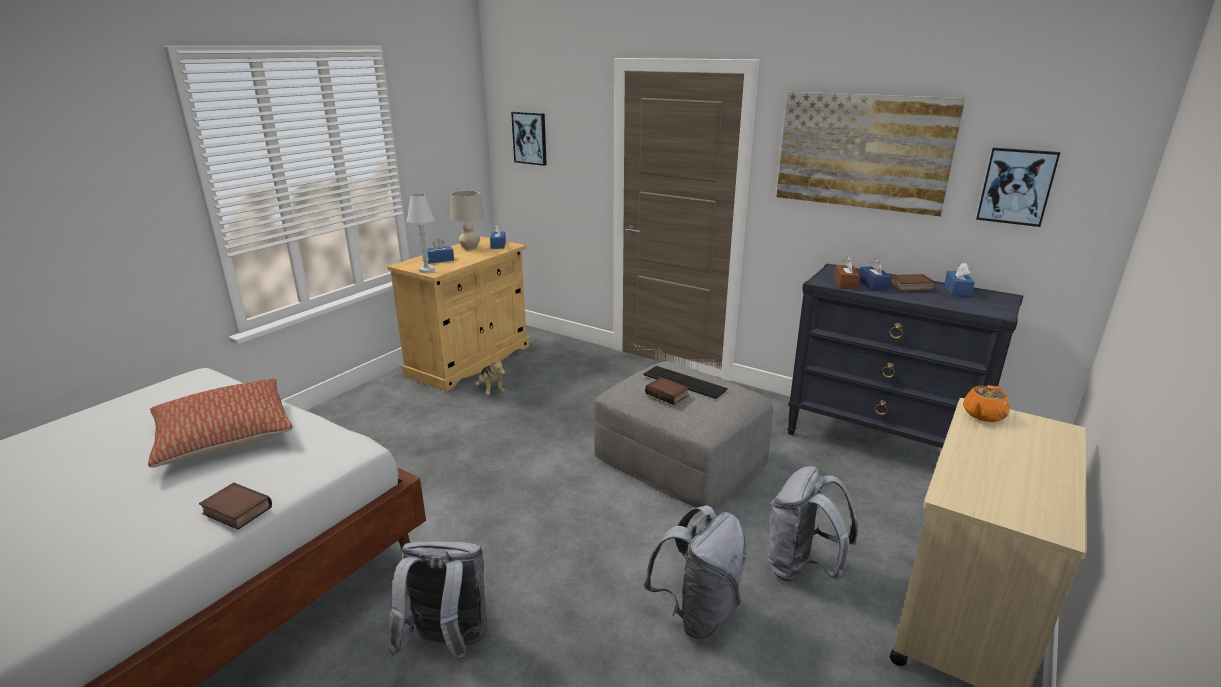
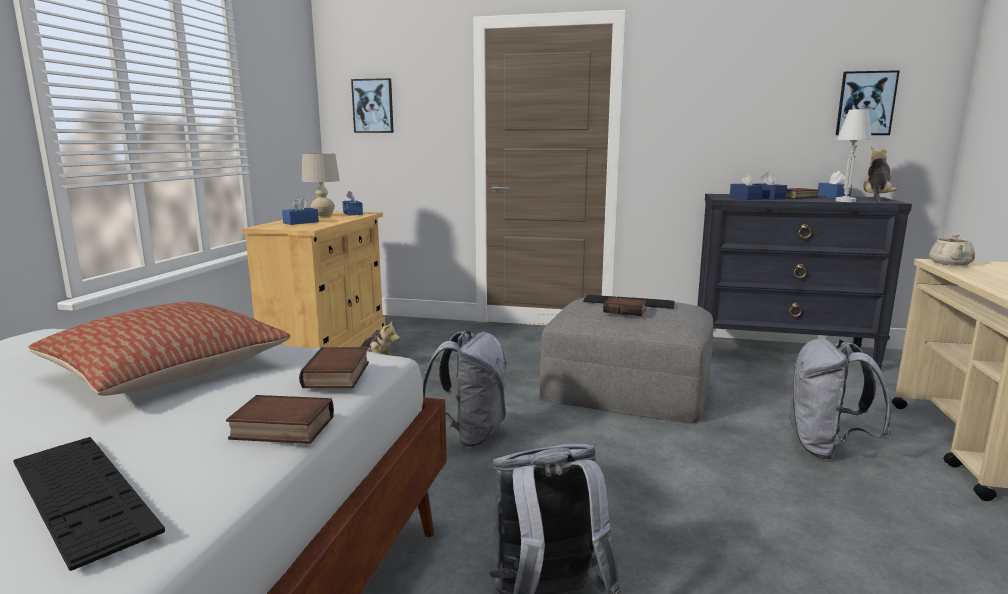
camera: 20 degrees left, 10 degrees down
(103, 543) = (82, 494): none -> keyboard
(309, 465) = (338, 375): none -> book
(426, 270) = (297, 228): white table lamp -> white table lamp (845, 201)
(698, 613) = (779, 502): grey backpack -> grey backpack (469, 434)
(845, 283) = (745, 198): brown tissue box -> blue tissue box
(862, 151) = (730, 86): picture -> none
(983, 415) = (950, 264): orange teapot -> beige teapot
(996, 303) = (875, 199): none -> plush toy

